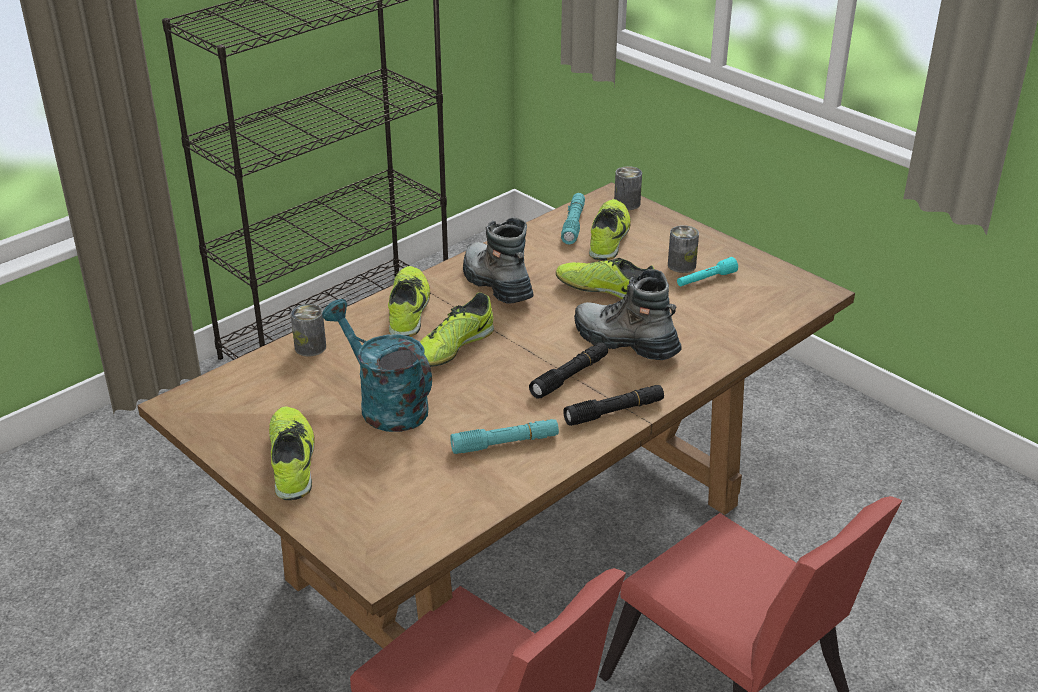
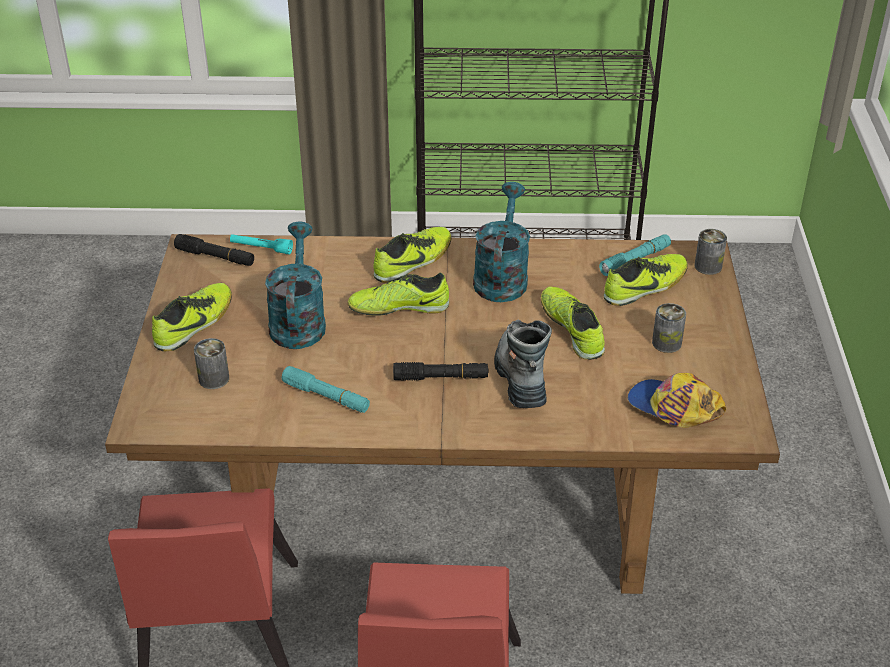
camera: 45 degrees right, 5 degrees up
(310, 347) = (314, 253): can -> can (214, 379)
(496, 284) = (501, 277): boot -> turquoise watering can
(614, 412) = (429, 423): black flashlight -> black flashlight (215, 257)
(706, 280) = (666, 366): turquoise flashlight -> turquoise flashlight (261, 248)
(753, 302) = (673, 408): none -> cap

